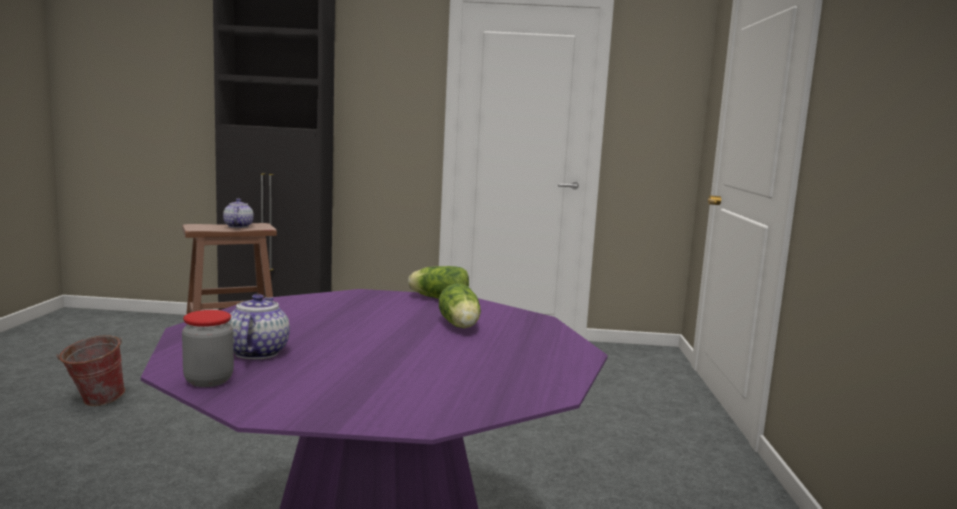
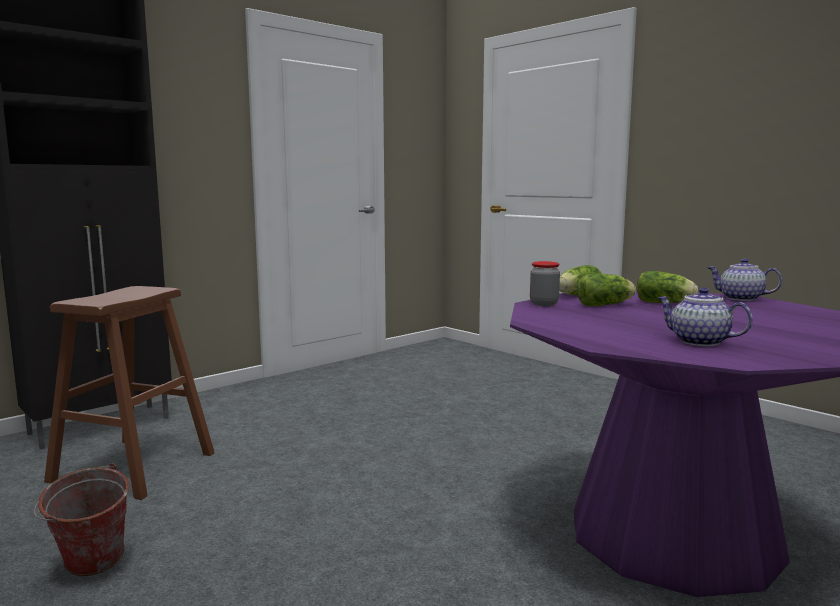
camera: 45 degrees left, 0 degrees up
(208, 380) = (771, 358): jar -> jar (544, 304)
(238, 226) = (128, 293): teapot -> teapot (740, 298)
(402, 311) = (606, 305): none -> lettuce

